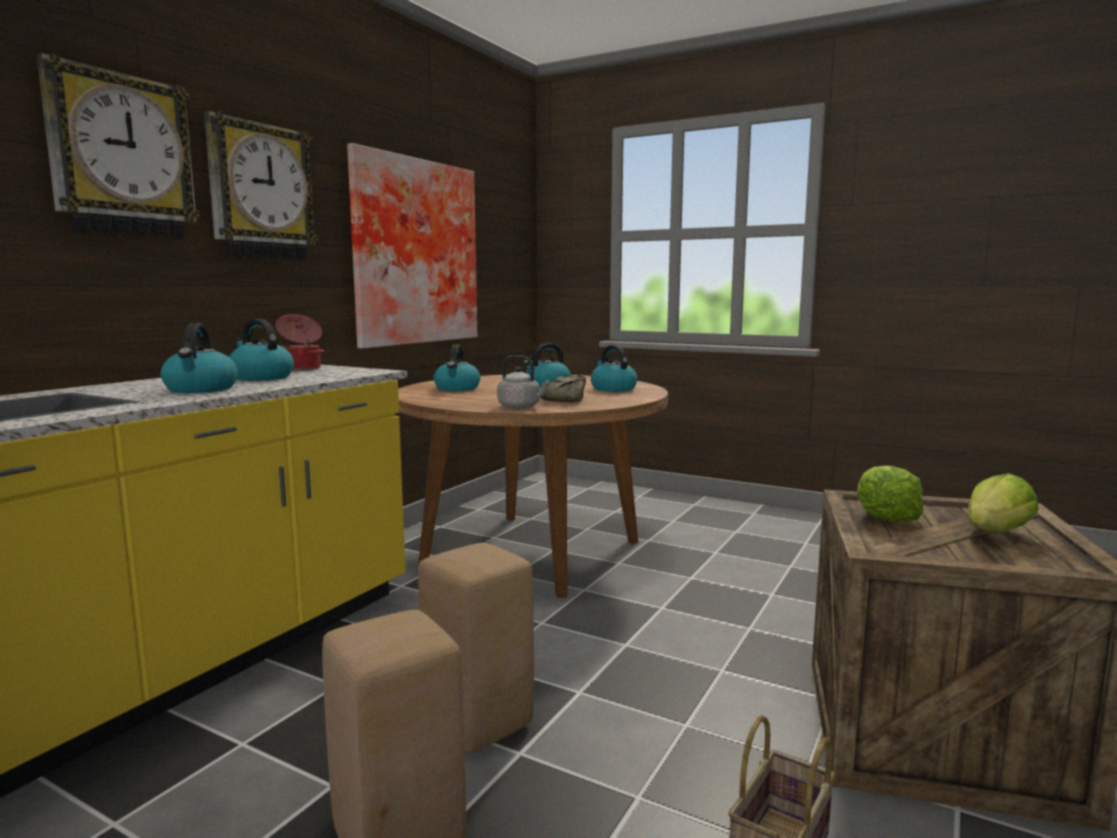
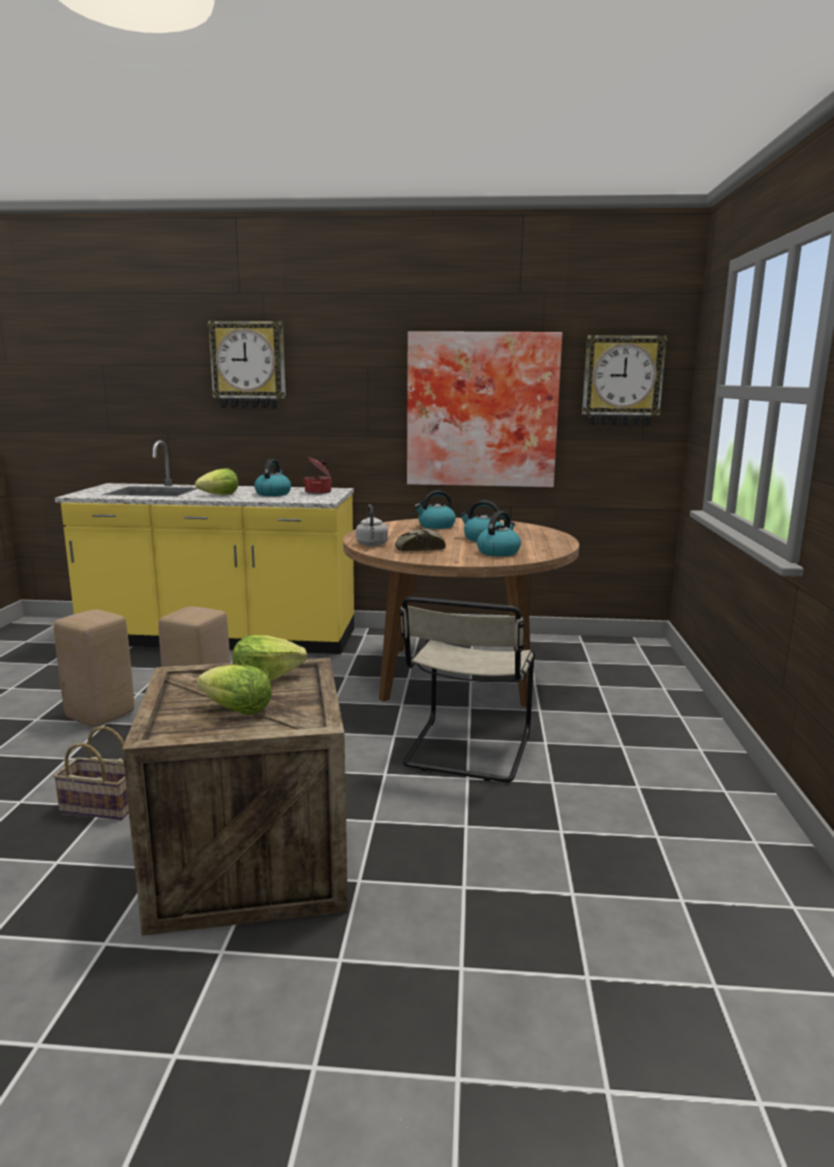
camera: 65 degrees right, 5 degrees up
(201, 389) = (220, 495): kettle -> lettuce
(260, 192) = (336, 375): wall clock -> wall clock (622, 381)
(718, 583) = (466, 752): none -> beige chair

